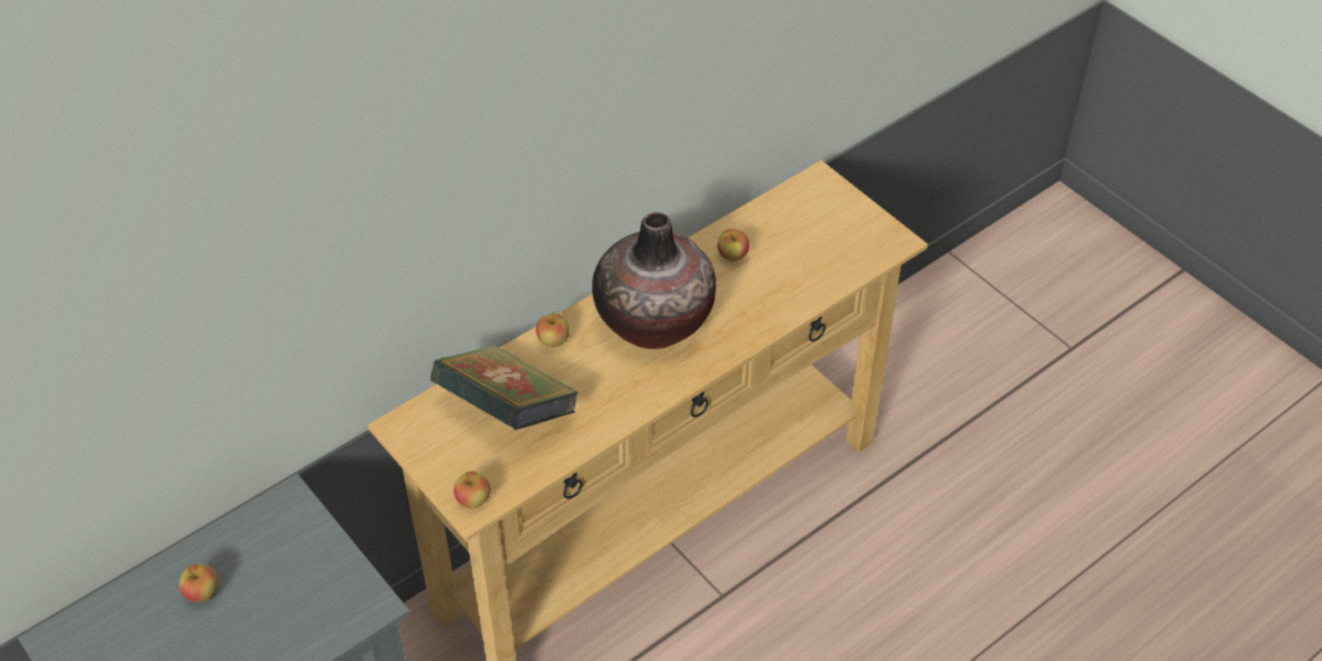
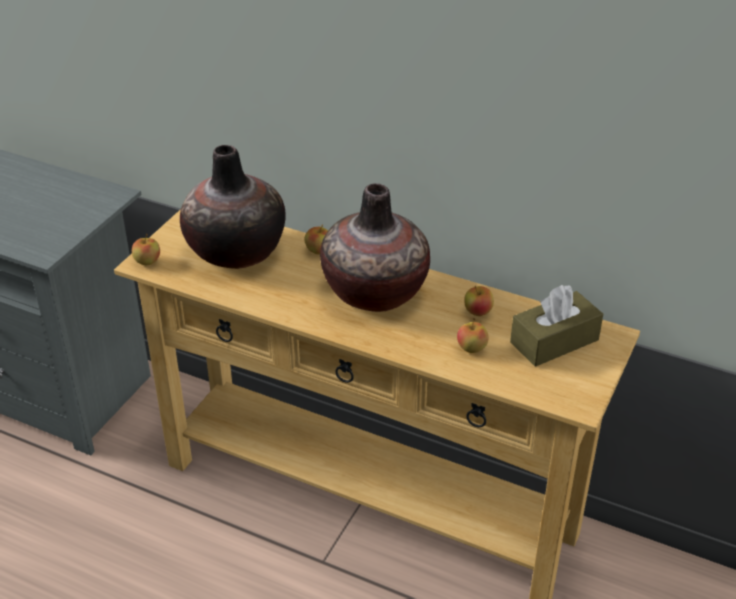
camera: 65 degrees right, 10 degrees down
(202, 593) = (29, 188): apple -> apple (471, 348)
(507, 412) = (236, 251): book -> vase
(805, 221) = (554, 341): none -> brown tissue box

